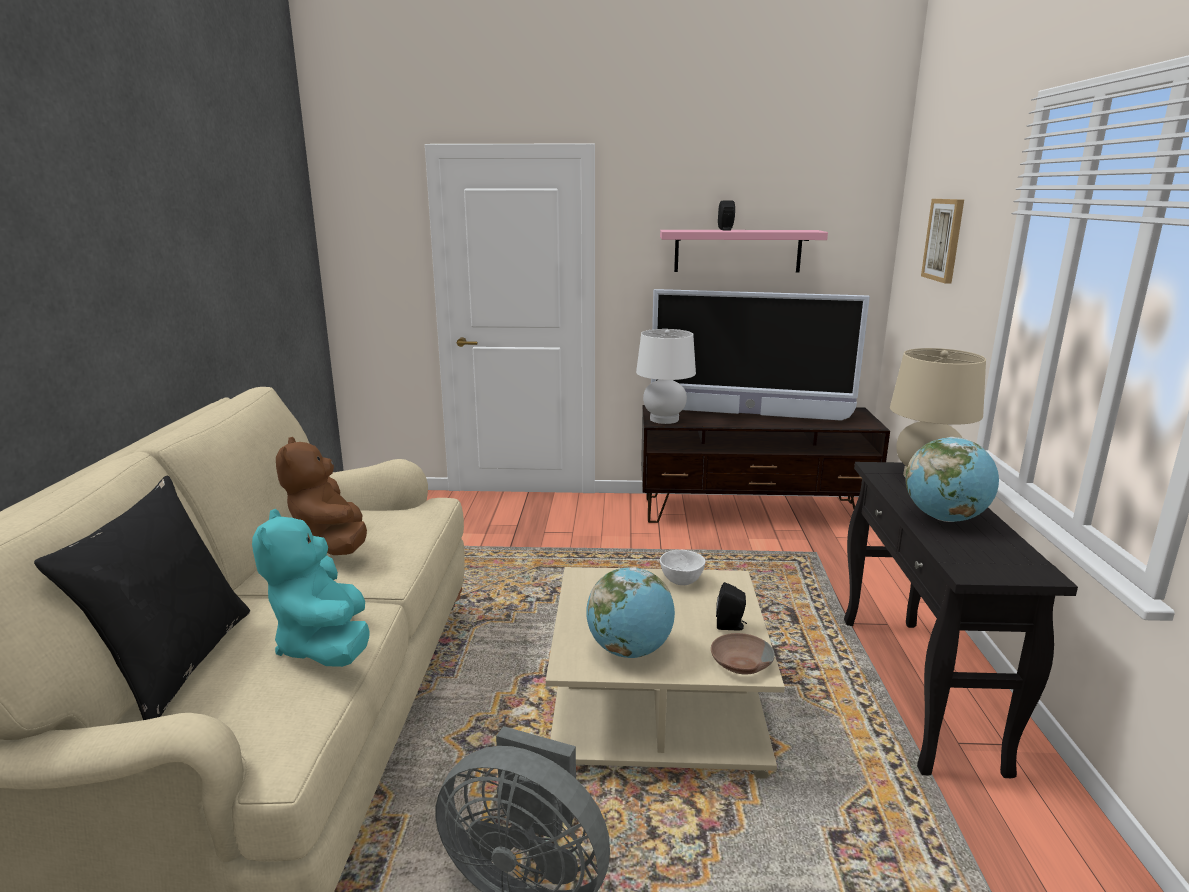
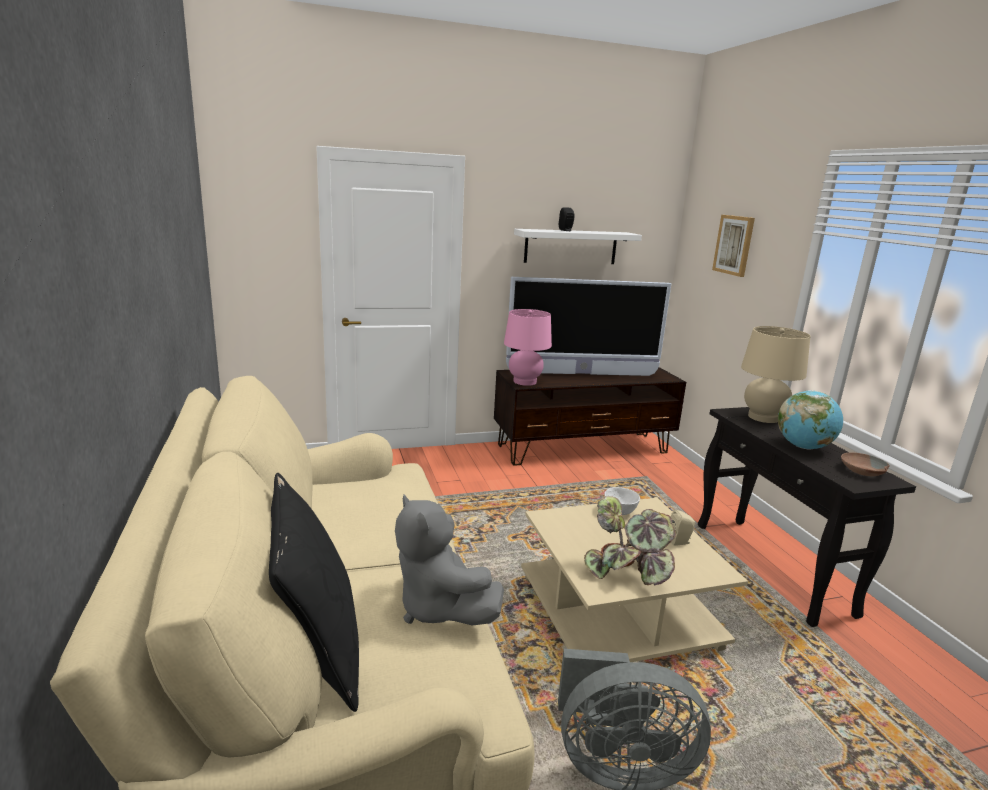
camera: 20 degrees left, 0 degrees up
(325, 645) = (439, 608): turquoise plush toy -> grey plush toy
(331, 546) = (356, 518): brown plush toy -> none
(630, 650) = (628, 571): globe -> potted plant
(664, 419) = (524, 381): white table lamp -> pink table lamp
(731, 626) = (680, 541): black speaker -> beige speaker
(737, 251) = (571, 247): pink shelf -> white shelf
(740, 663) = (707, 568): brown bowl -> brown bowl (862, 471)

